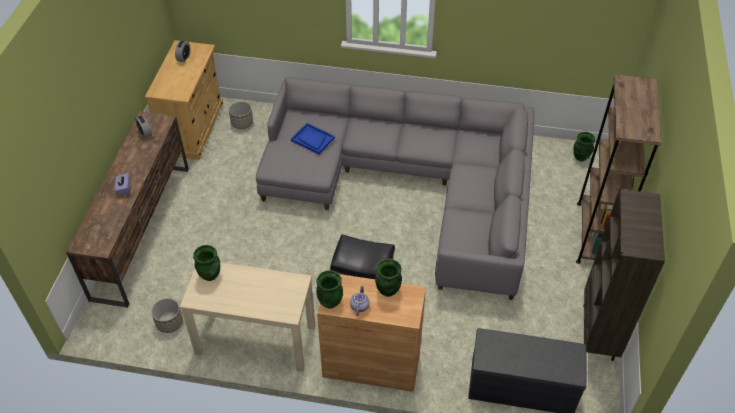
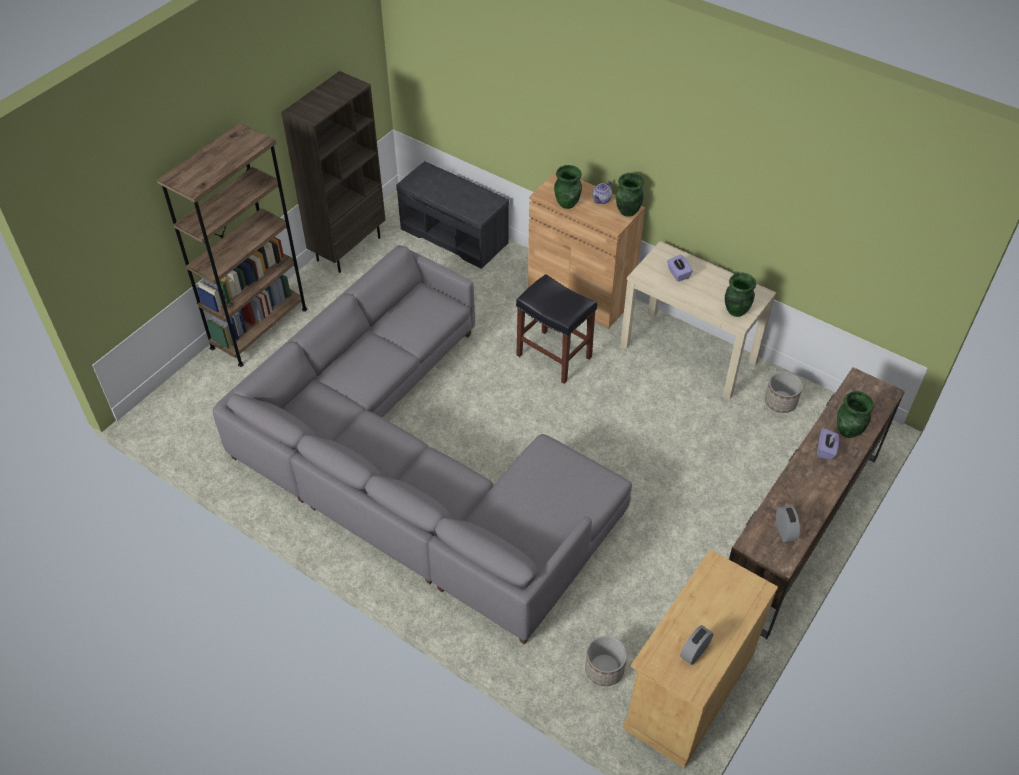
camera: 155 degrees left, 0 degrees up
(269, 294) = (678, 274): none -> purple tissue box
(312, 139) = (530, 499): blue tray -> none
(580, 157) = (176, 419): green vase -> green vase (848, 431)

